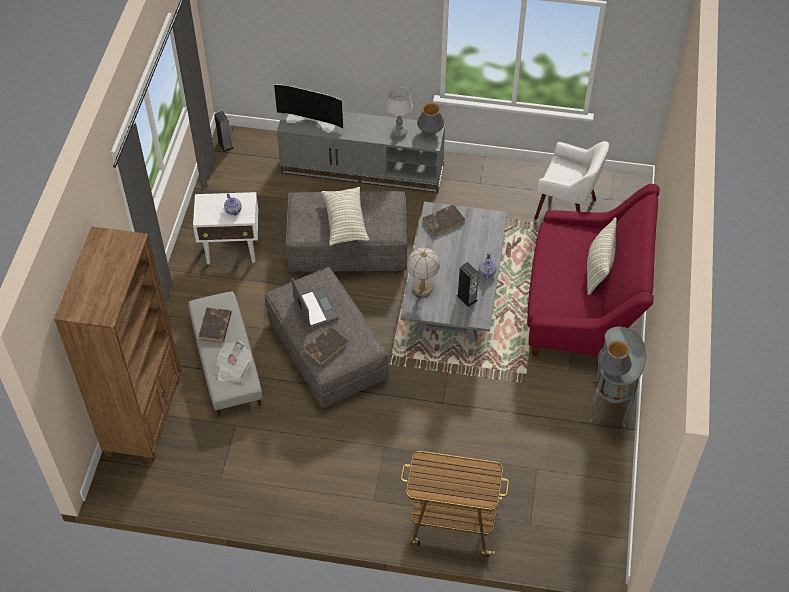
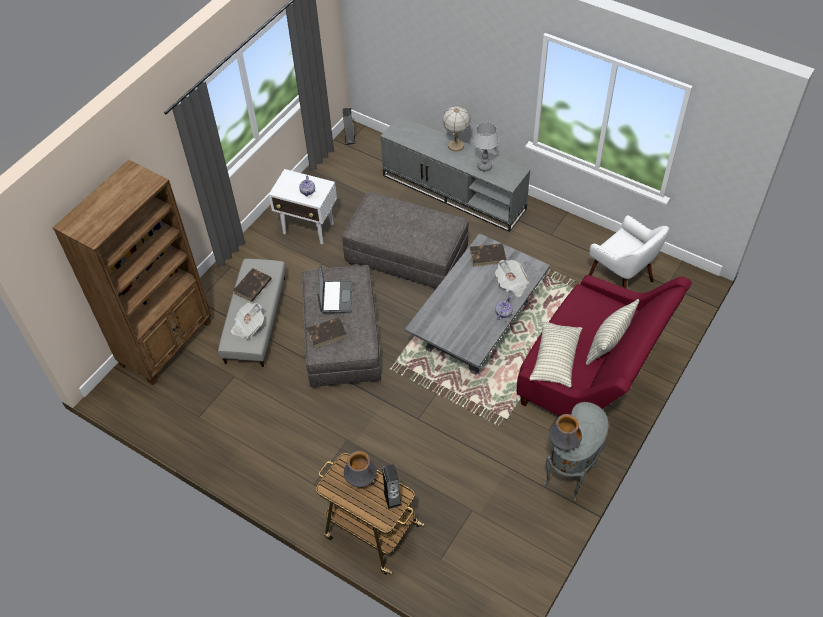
camera: 25 degrees right, 0 degrees up
(312, 120) = (415, 134): television -> none
(345, 222) = (401, 231): pillow -> pillow (555, 359)
(422, 288) = (437, 309): table lamp -> table lamp (456, 145)
(430, 132) = (512, 173): vase -> vase (361, 479)
(467, 298) = (472, 330): speaker -> speaker (392, 498)
(480, 241) = (511, 284): none -> newspaper

